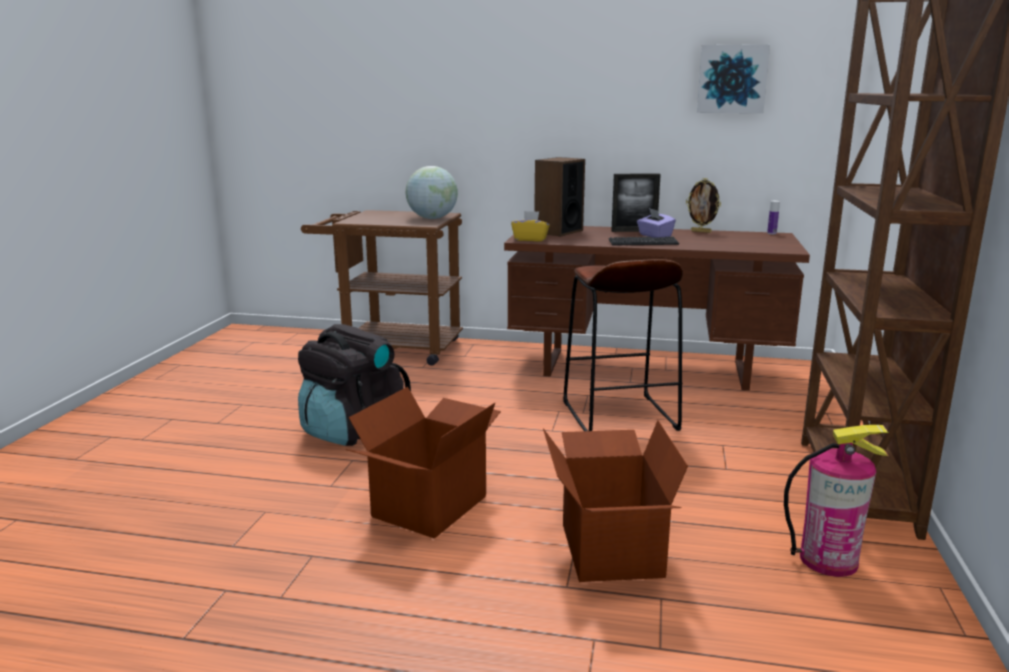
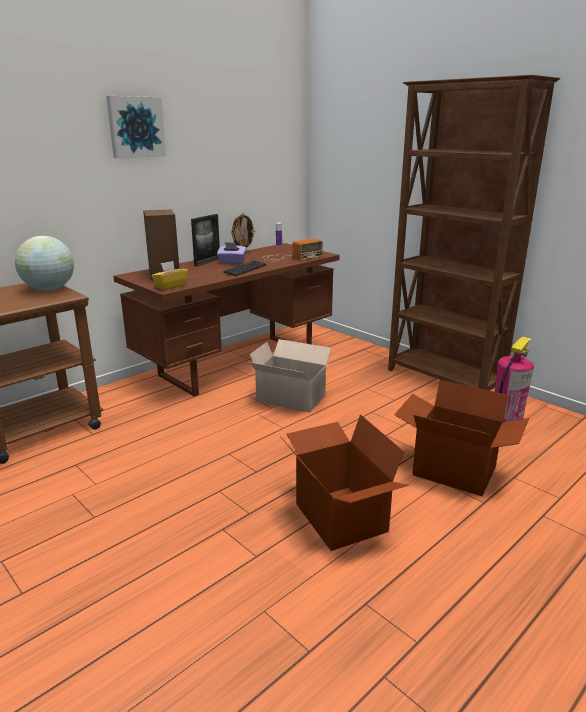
camera: 55 degrees left, 5 degrees up
(353, 430) = (165, 510): black backpack -> none
(619, 416) = (292, 399): brown stool -> cardboard box
(732, 79) = (240, 137): picture -> picture (135, 127)
(733, 244) = (289, 257): none -> radio

